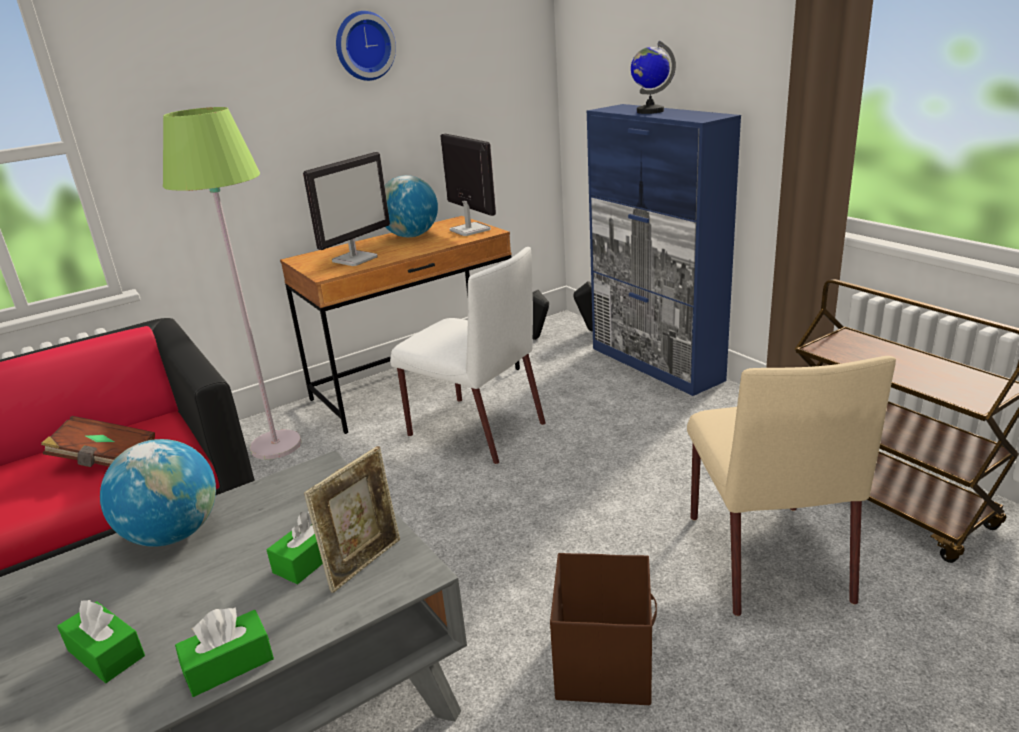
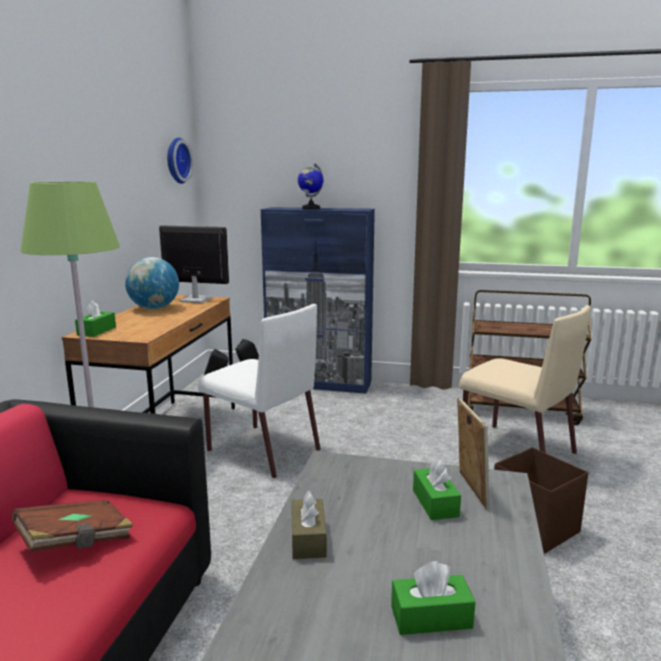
camera: 45 degrees left, 10 degrees down
(173, 534) = (308, 539): globe -> brown tissue box
(229, 664) = (517, 570): green tissue box -> green tissue box (96, 331)
(355, 259) = (143, 326): monitor -> none
(363, 46) = (107, 150): wall clock -> wall clock (176, 160)
(474, 429) = (262, 450): white chair -> white chair turned 45 degrees clockwise

